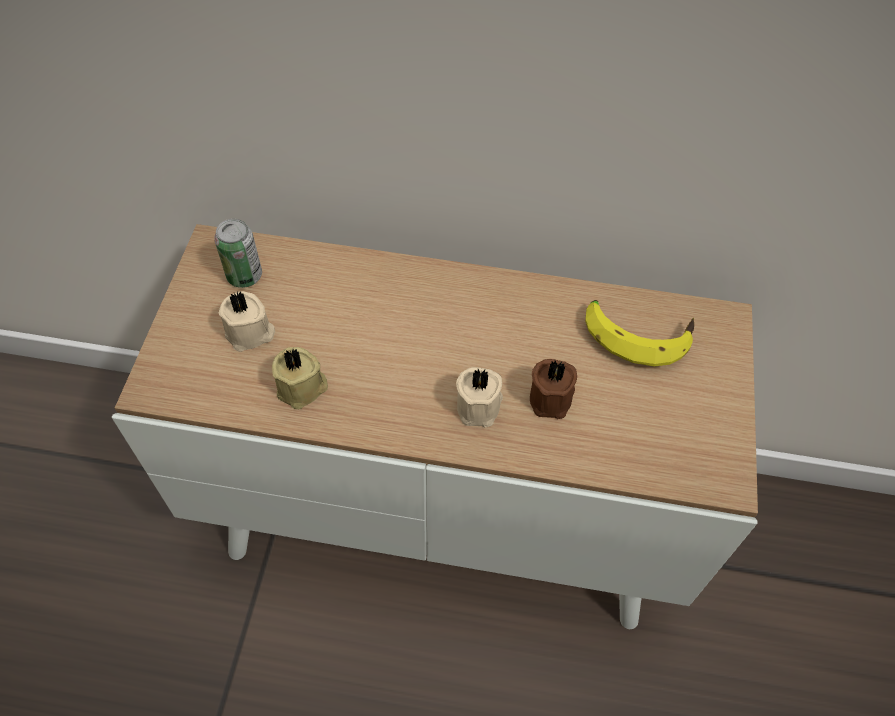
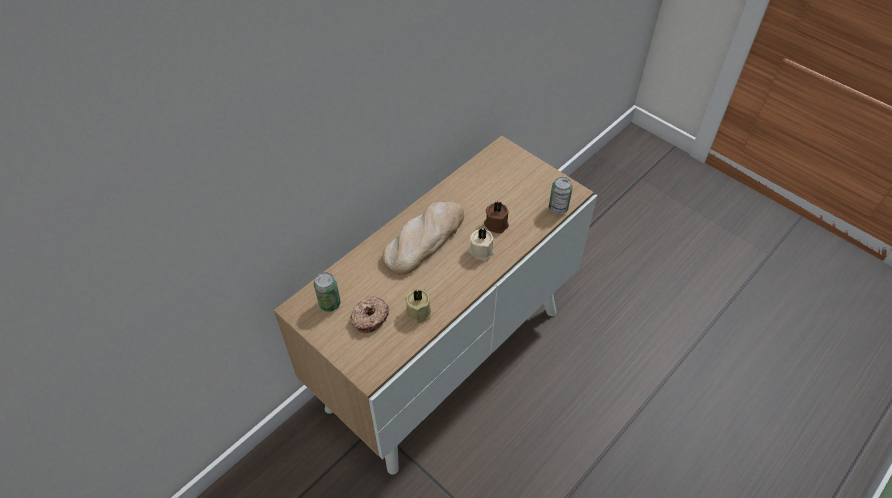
camera: 55 degrees left, 5 degrees down
(250, 334) = (369, 317): beige candle -> donut
(443, 320) = (424, 239): none -> bread
(637, 333) = (486, 178): banana -> none
(665, 473) = (558, 208): none -> can

